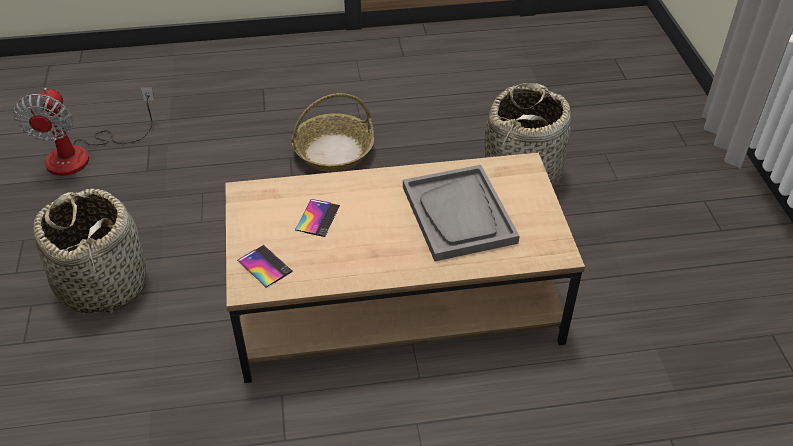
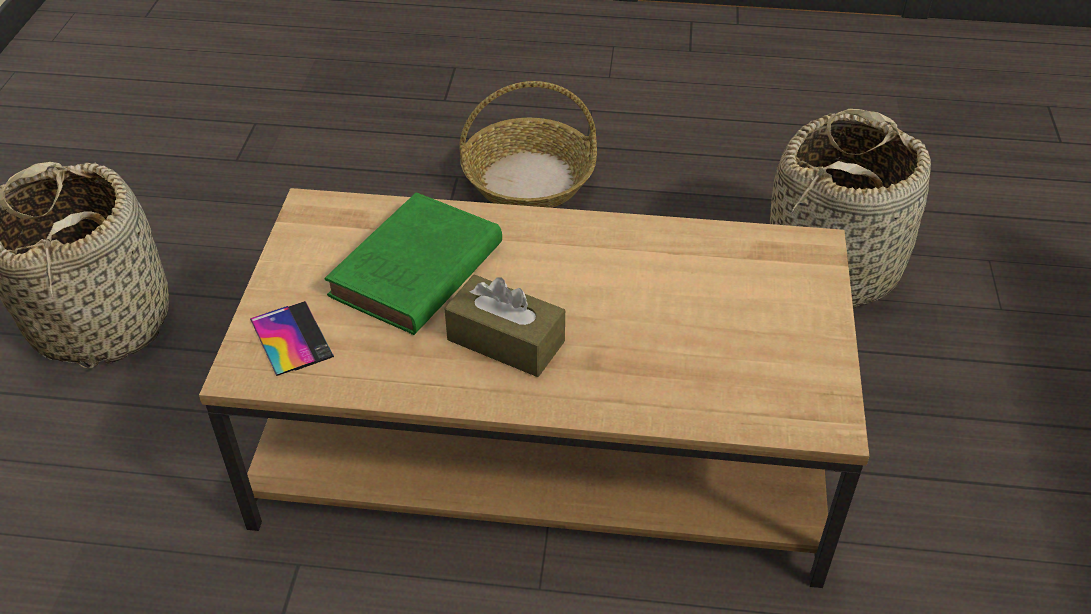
camera: 15 degrees right, 0 degrees up
(83, 154) = (156, 121): fan -> none
(317, 218) = (414, 273): phone -> green book
(382, 245) = (506, 341): none -> brown tissue box
(459, 214) = (661, 313): grey tray -> none

